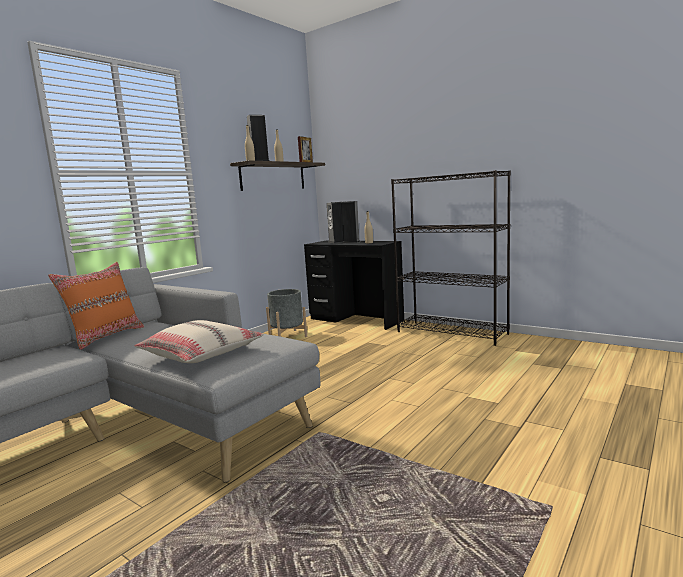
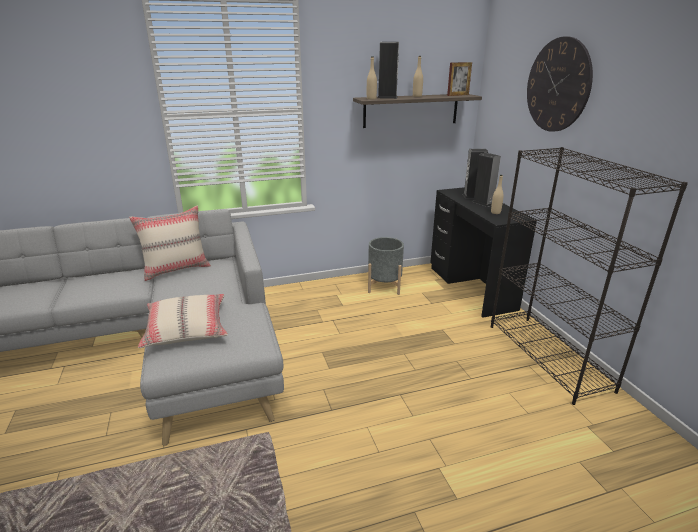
camera: 35 degrees right, 15 degrees up
(106, 337) = (176, 269): orange pillow -> beige pillow
(391, 140) = (558, 85): none -> wall clock

